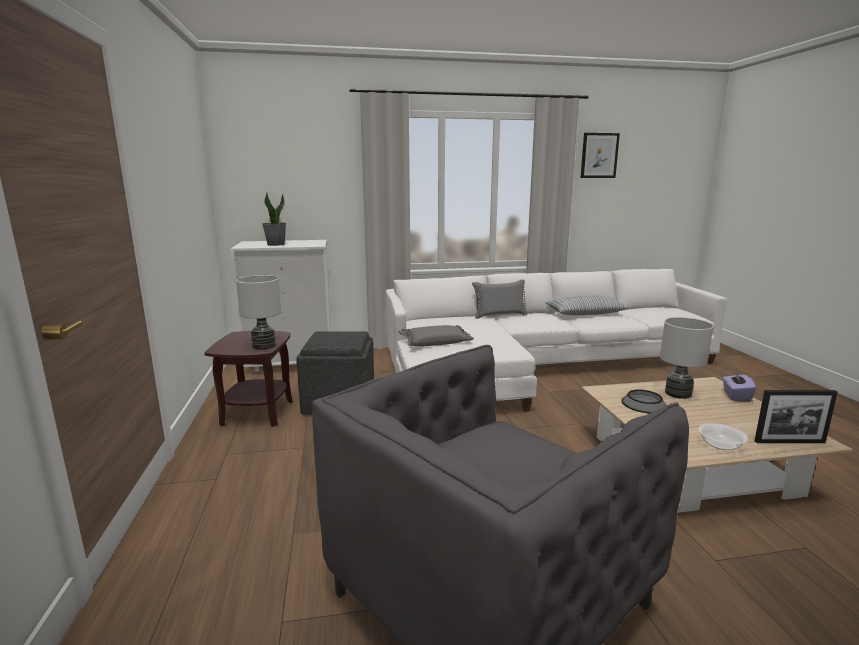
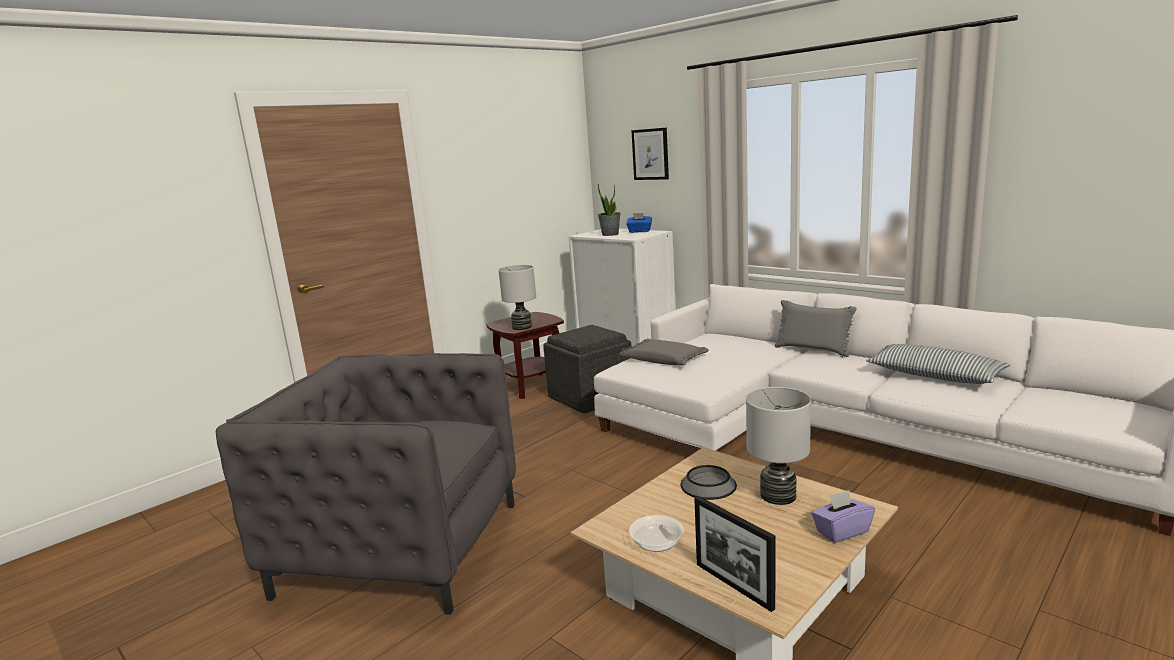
camera: 55 degrees right, 0 degrees up
(296, 241) = (639, 231): none -> blue tissue box
(599, 155) = (1061, 111): picture -> picture (650, 154)

